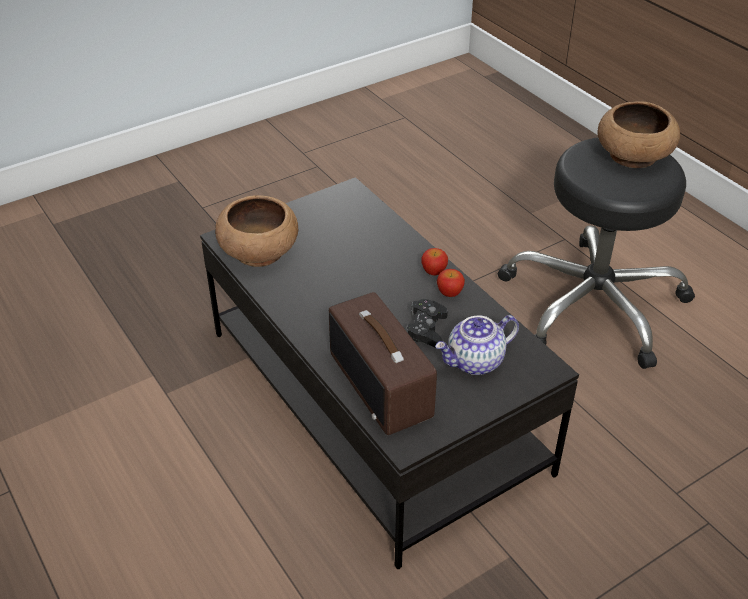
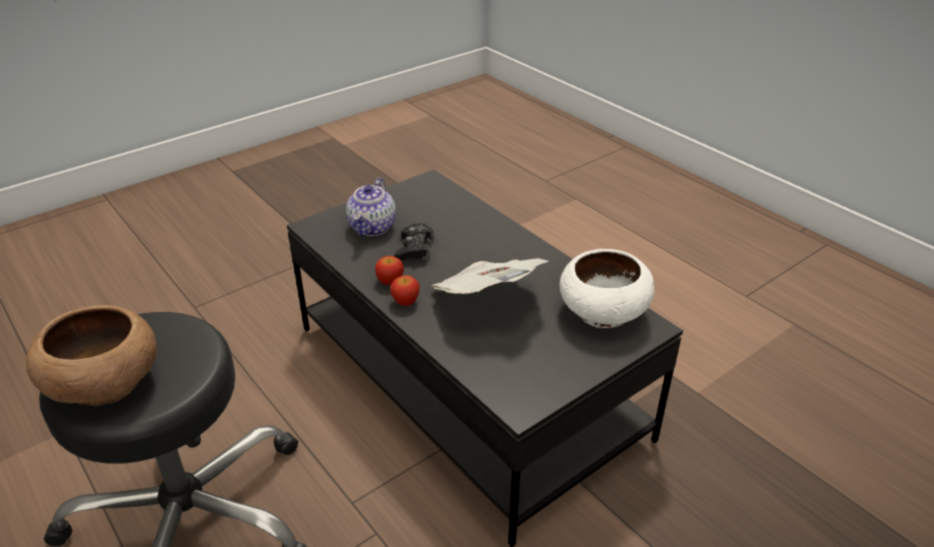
camera: 175 degrees right, 5 degrees down
(260, 252) = (602, 312): brown bowl -> white bowl
(358, 270) = (487, 298): none -> newspaper
(382, 385) = (450, 209): radio -> none
(475, 362) = (373, 227): teapot -> teapot turned 135 degrees clockwise

